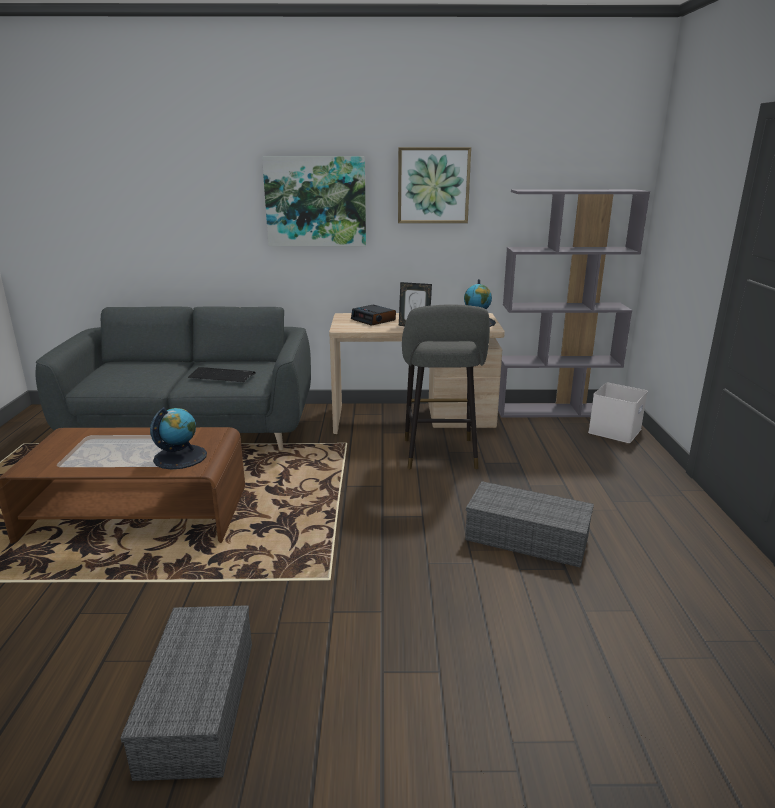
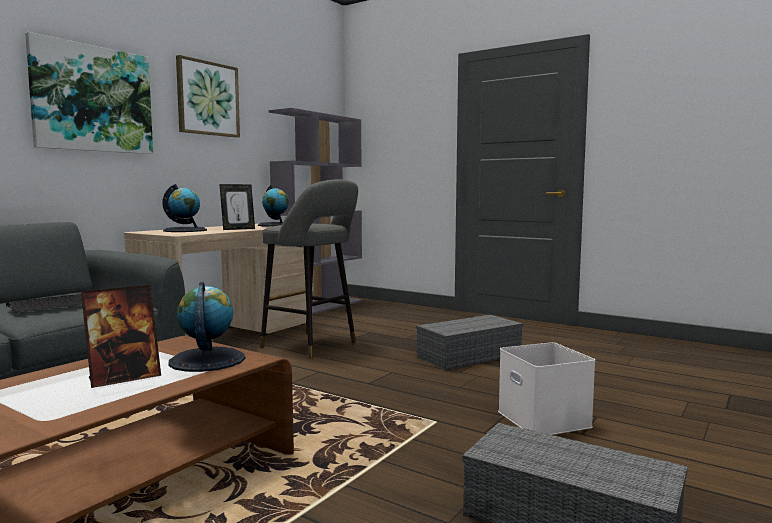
camera: 55 degrees left, 15 degrees down
(129, 452) = (124, 378): none -> picture frame
(374, 320) = (185, 230): alarm clock -> globe
(615, 431) = (379, 306): white storage box -> white storage box (546, 419)

